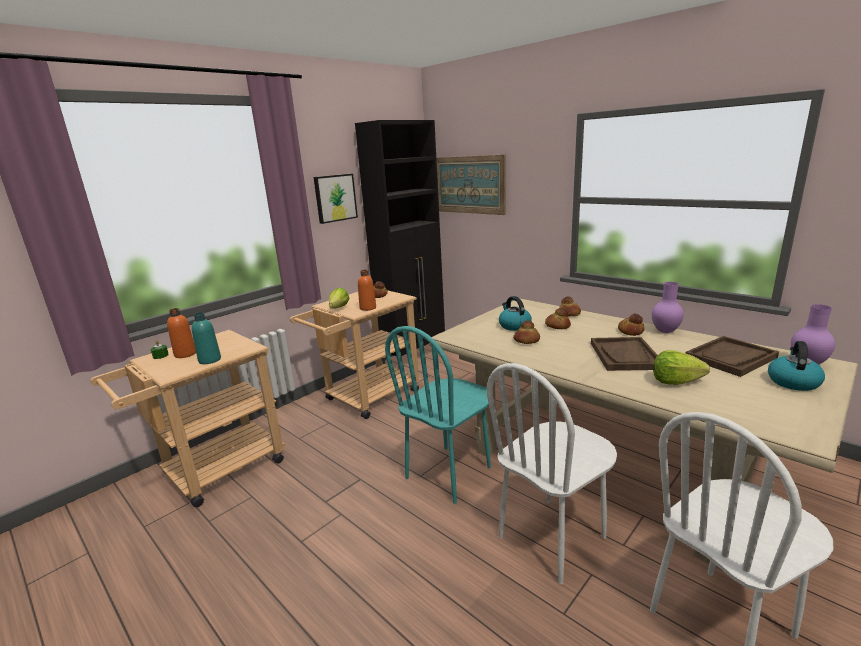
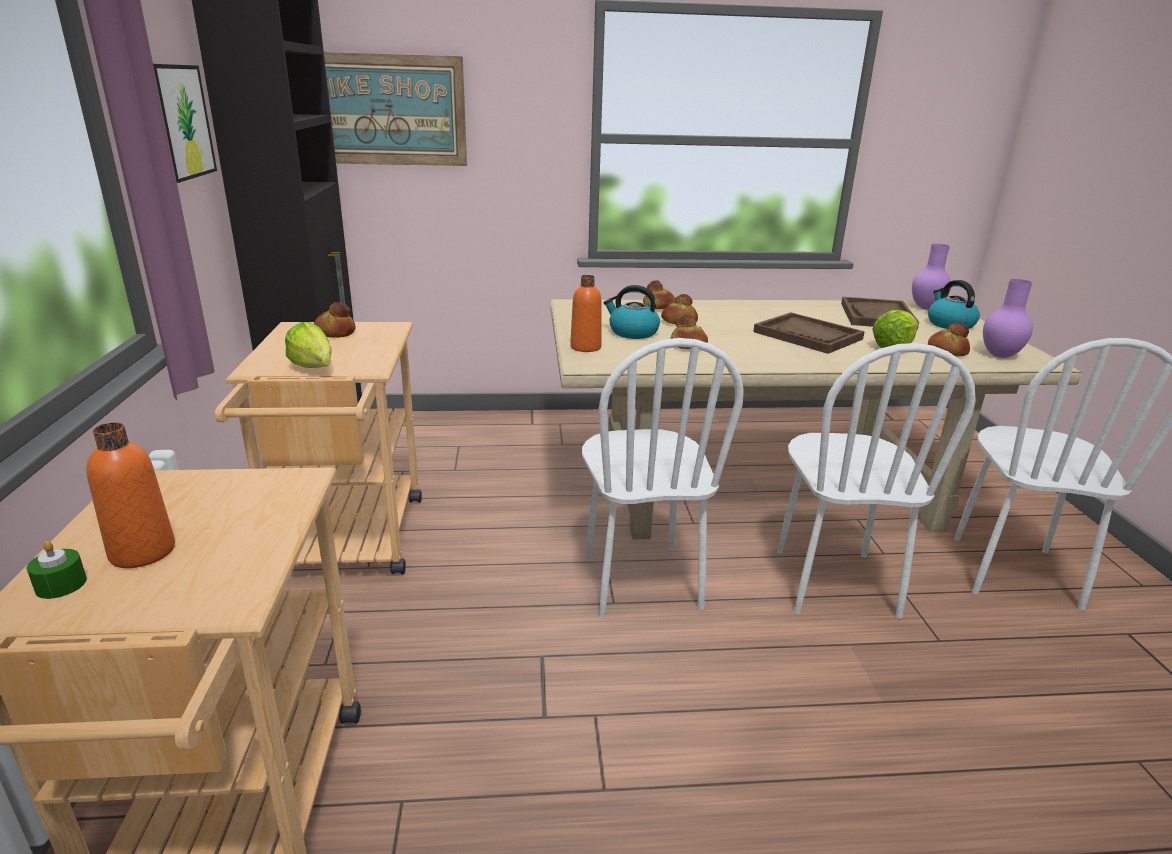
camera: 50 degrees left, 5 degrees up
(210, 360) = (259, 534): turquoise bottle -> none
(368, 308) = (371, 355): orange bottle -> orange bottle (585, 347)
(449, 473) = (640, 580): turquoise chair -> white chair
(631, 331) = (757, 311): bread -> bread (947, 351)
(664, 331) = (782, 304): purple vase -> purple vase (998, 355)

